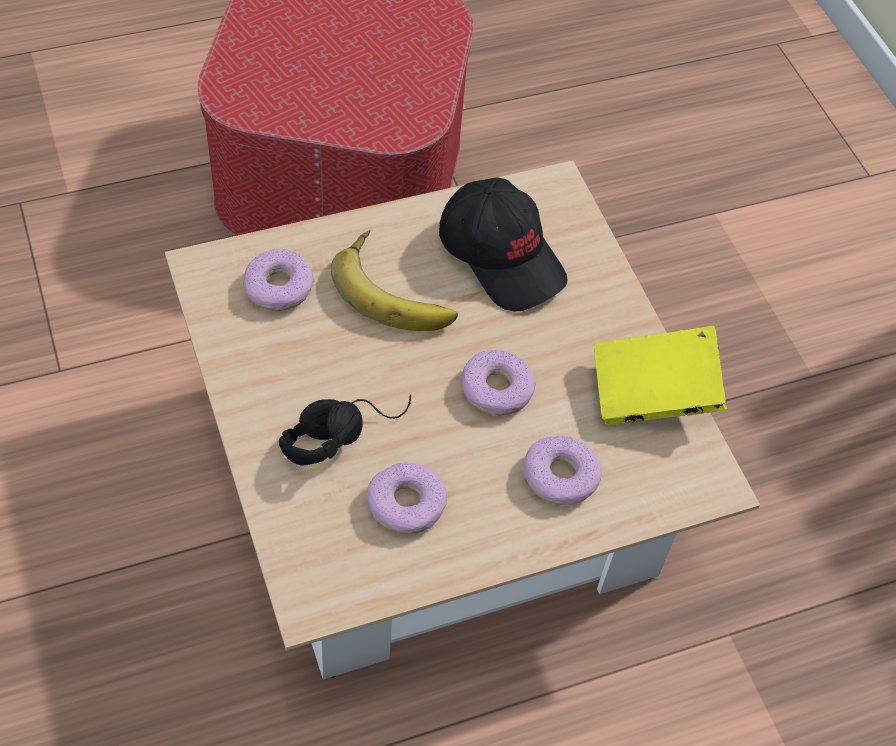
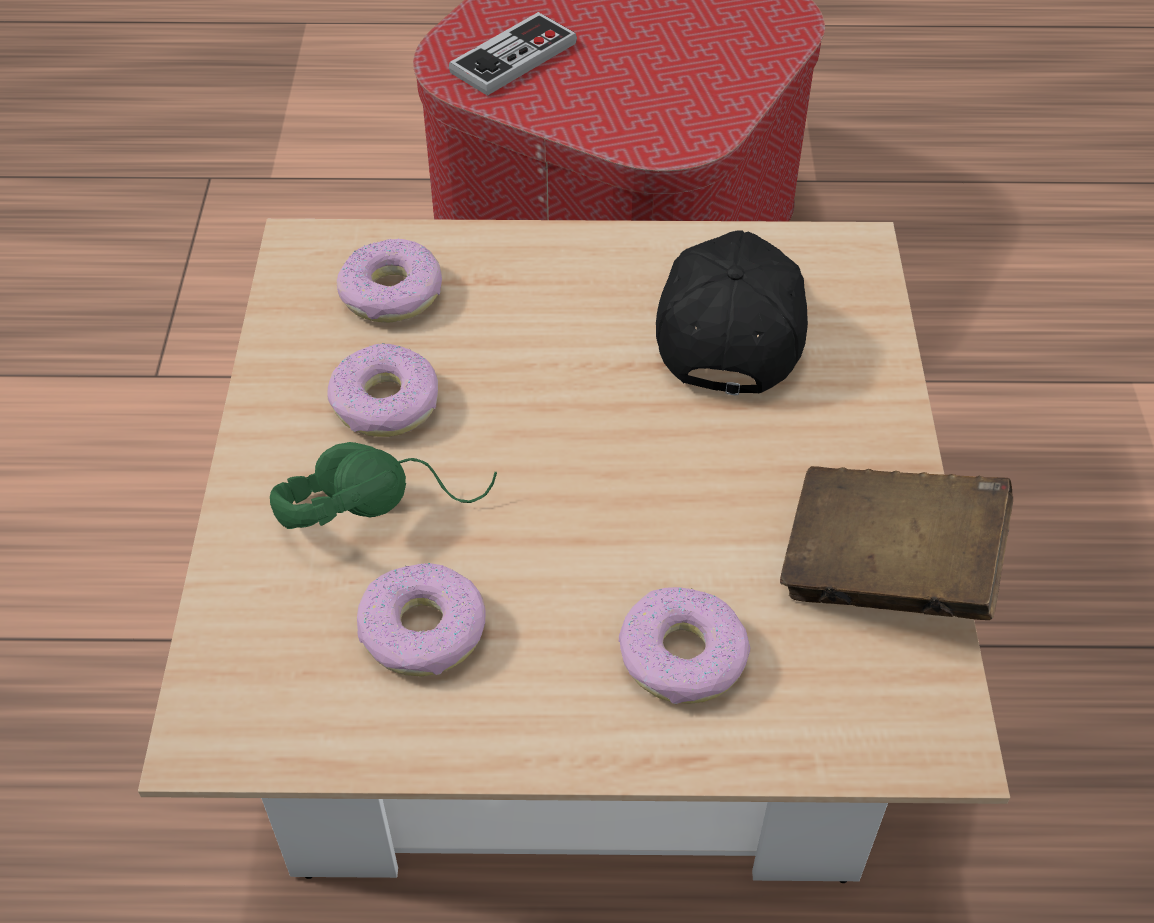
camera: 25 degrees right, 5 degrees down
(271, 84) = (513, 58): none -> game controller
(342, 430) = (382, 500): black headphones -> green headphones
(397, 290) = (554, 333): banana -> none
(496, 390) = (637, 503): donut -> donut (385, 404)
(502, 257) = (730, 324): black cap -> black cap turned 150 degrees counterclockwise
(653, 395) = (887, 573): yellow book -> brown book

